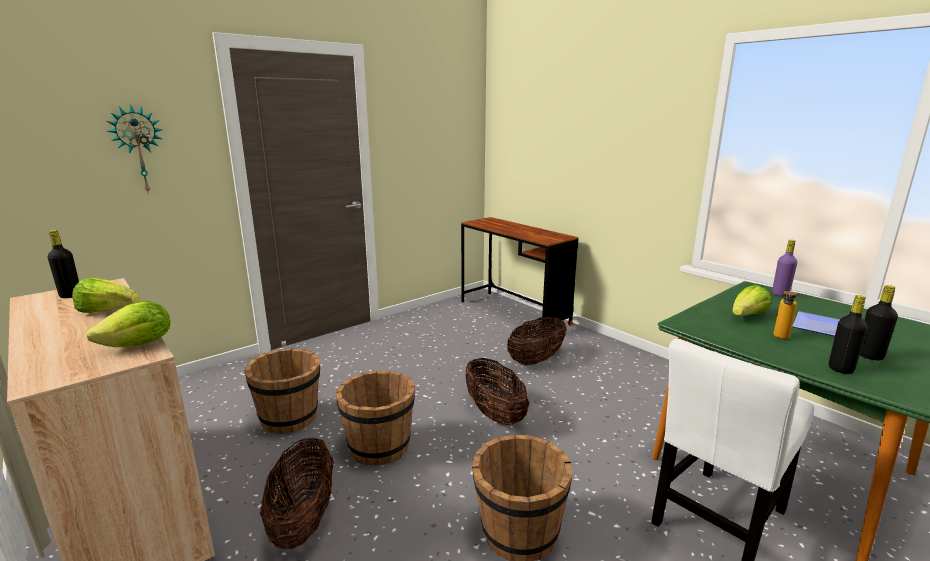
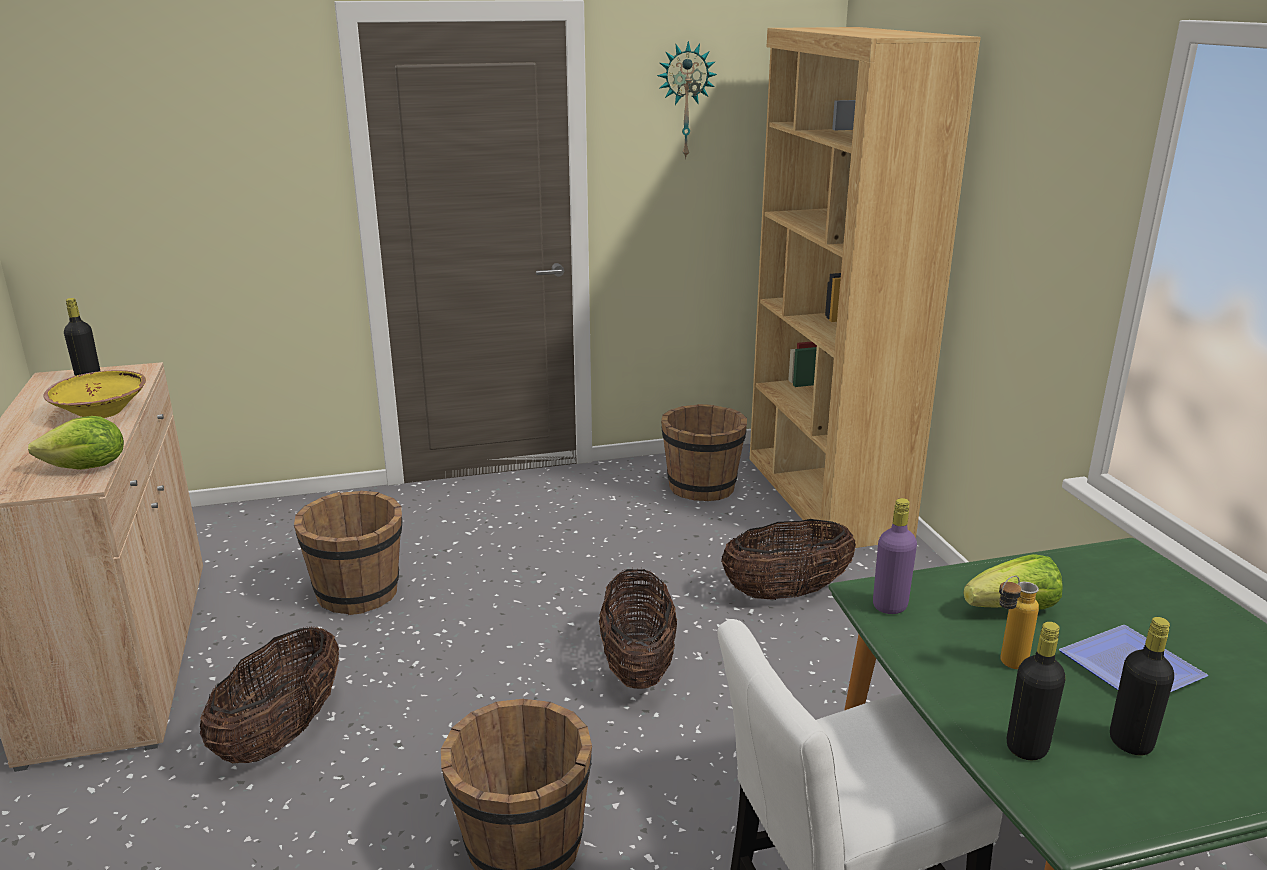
camera: 25 degrees right, 5 degrees up
(108, 311) = (102, 412): lettuce -> yellow bowl
(139, 150) = (226, 177): wall clock -> wall clock (685, 100)
(379, 446) = (438, 667): brown bucket -> brown bucket (702, 487)
(513, 313) = (824, 496): brown desk -> brown bookcase
(780, 294) = (1159, 581): purple bottle -> purple bottle (889, 606)

